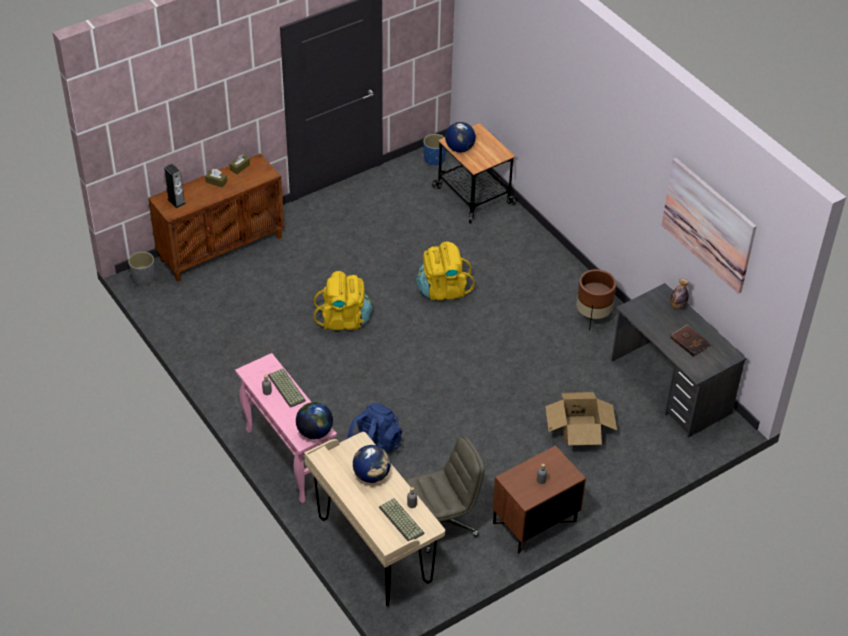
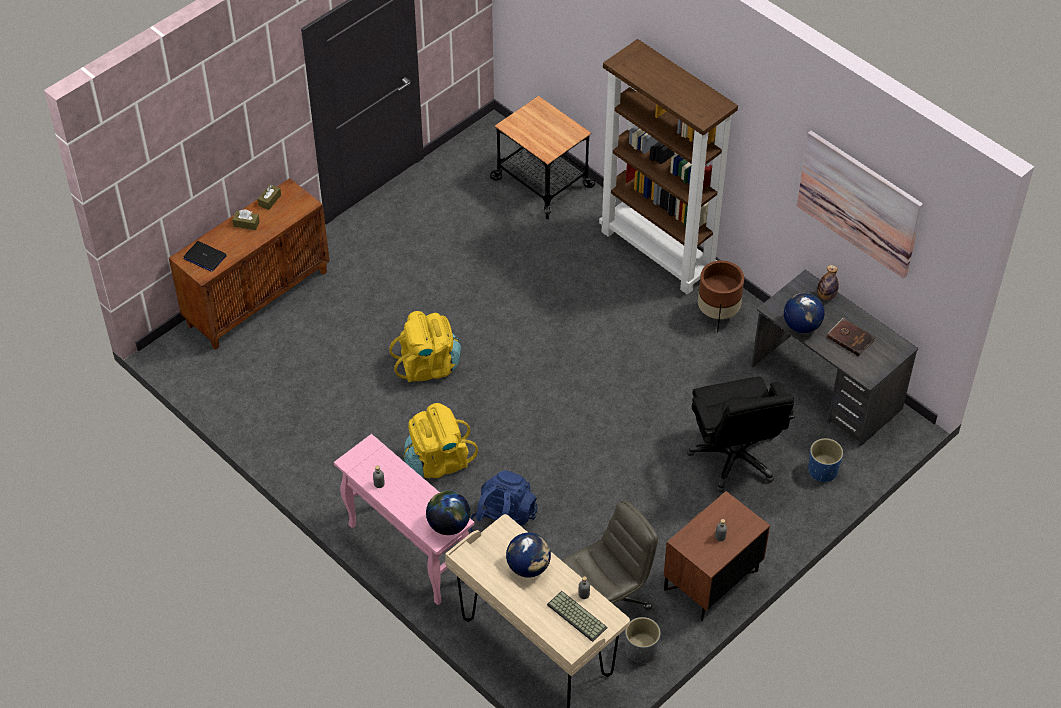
camera: 10 degrees left, 5 degrees up
(143, 278) = (173, 352): grey planter -> grey planter (641, 650)
(176, 201) = (204, 257): speaker -> laptop
(285, 388) = (399, 475): keyboard -> none
(434, 159) = (484, 143): blue planter -> blue planter (823, 471)
(443, 290) = (535, 309): yellow backpack -> yellow backpack (438, 461)
(459, 148) = (523, 133): globe -> globe (801, 325)
(555, 262) = (658, 252): none -> brown bookcase
(579, 429) = (734, 457): cardboard box -> black office chair

